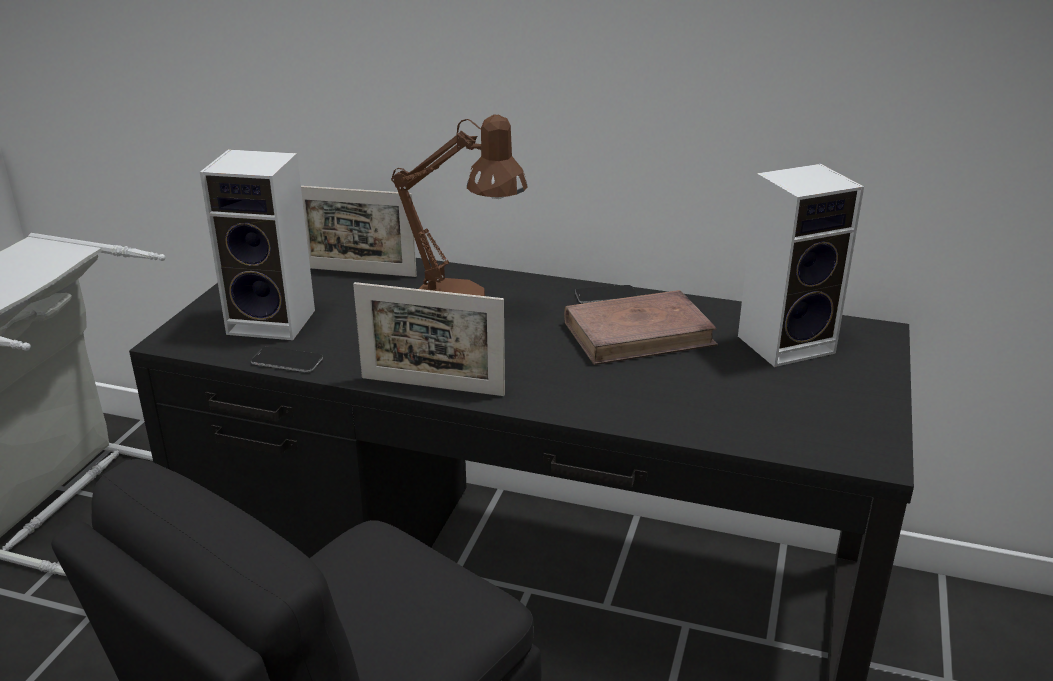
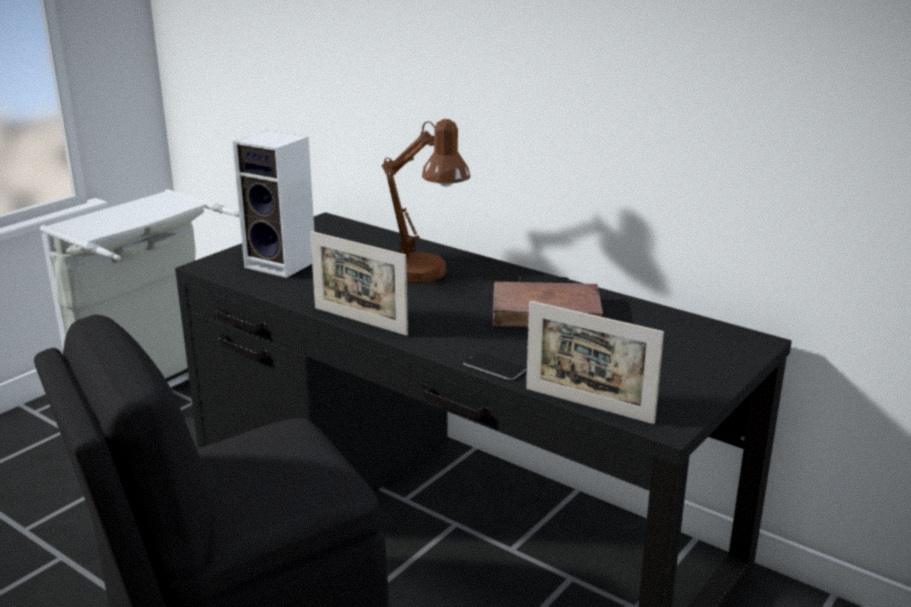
camera: 20 degrees right, 5 degrees down
(287, 361) = (272, 290): phone -> phone (494, 367)
(357, 272) = (366, 241): picture frame -> picture frame (588, 405)
(788, 343) = (667, 337): speaker -> none

